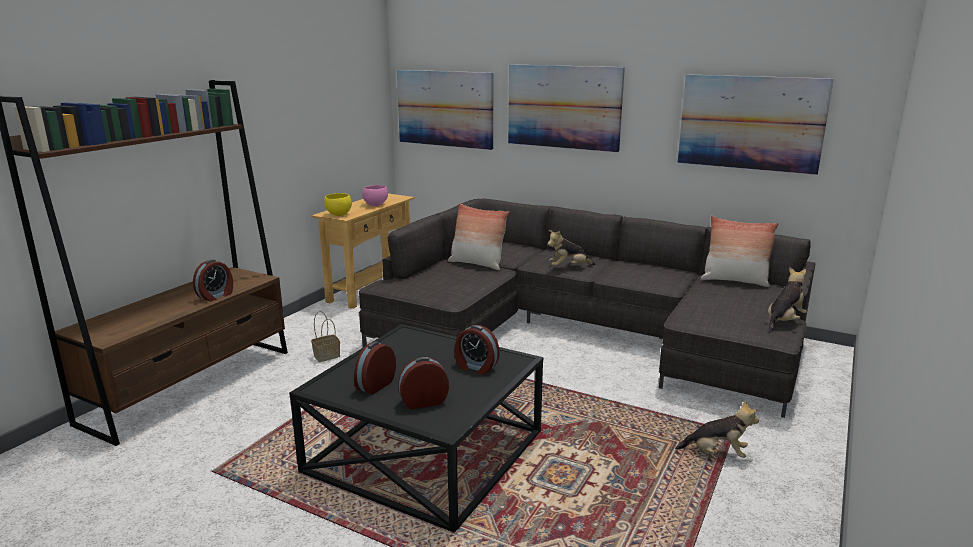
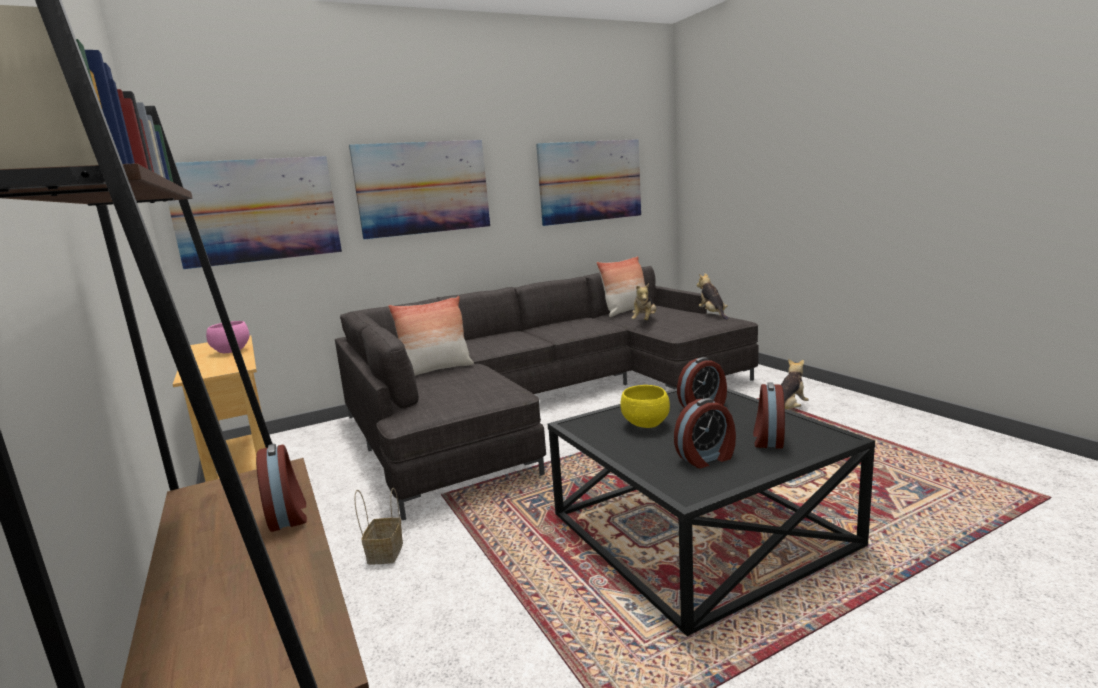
camera: 55 degrees left, 5 degrees down
(339, 214) = (219, 369): yellow bowl -> yellow bowl (647, 425)
(374, 385) = (706, 458): alarm clock -> alarm clock turned 90 degrees counterclockwise
(569, 267) = (515, 343): plush toy -> plush toy (645, 321)

